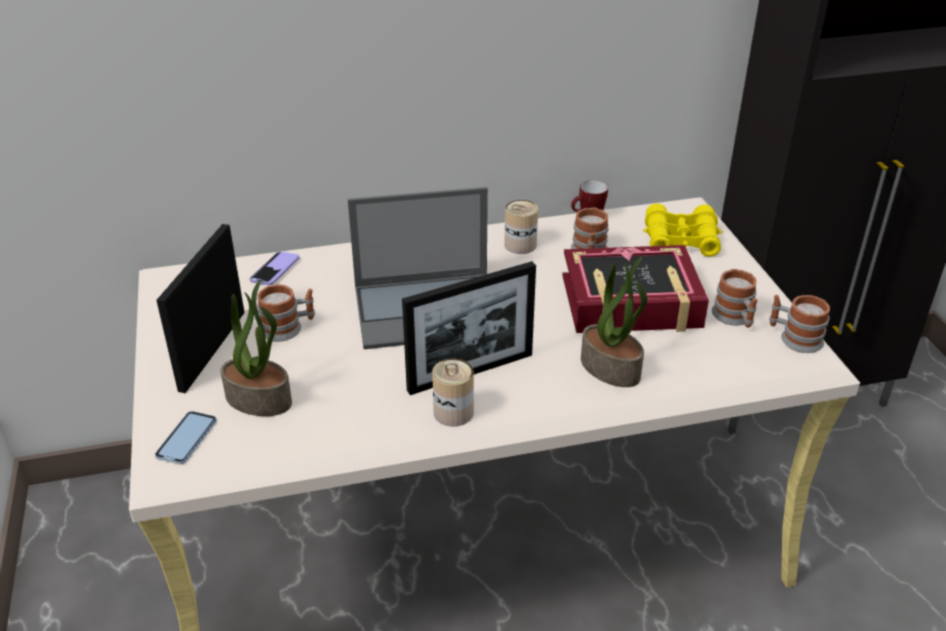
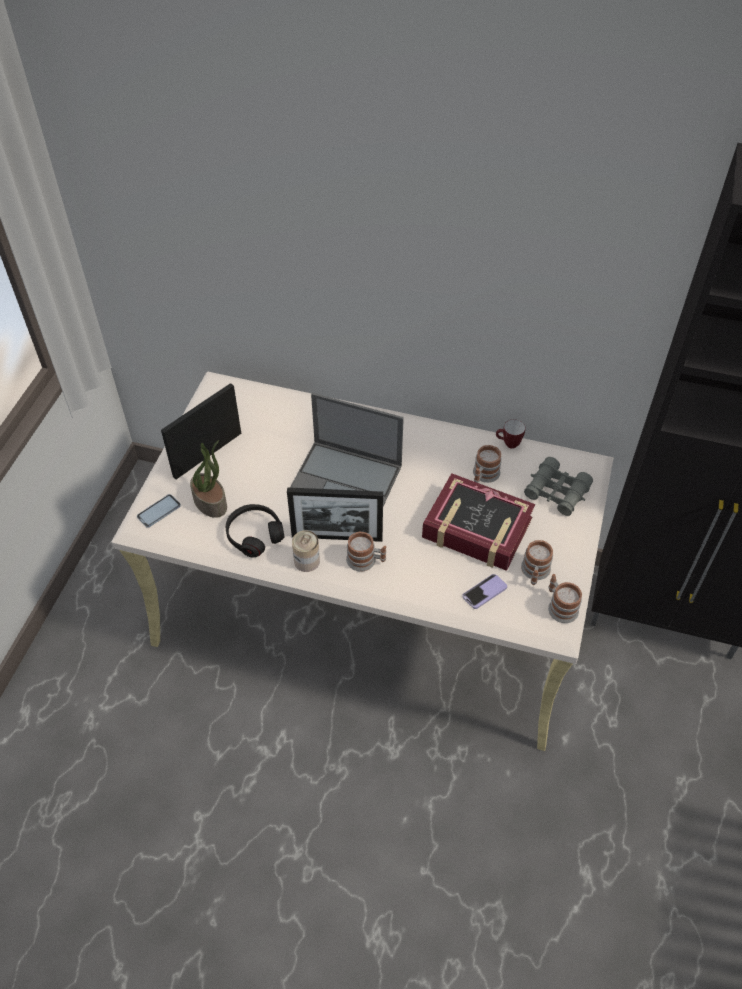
camera: 30 degrees right, 15 degrees up
(275, 270) = (279, 406): phone -> phone (484, 592)
(288, 328) = (257, 456): mug -> mug (366, 560)
(354, 411) = (254, 534): none -> black headphones
(520, 245) = (443, 449): can -> none
(611, 368) = (422, 573): potted plant -> none
(681, 240) = (556, 492): yellow binoculars -> grey binoculars

